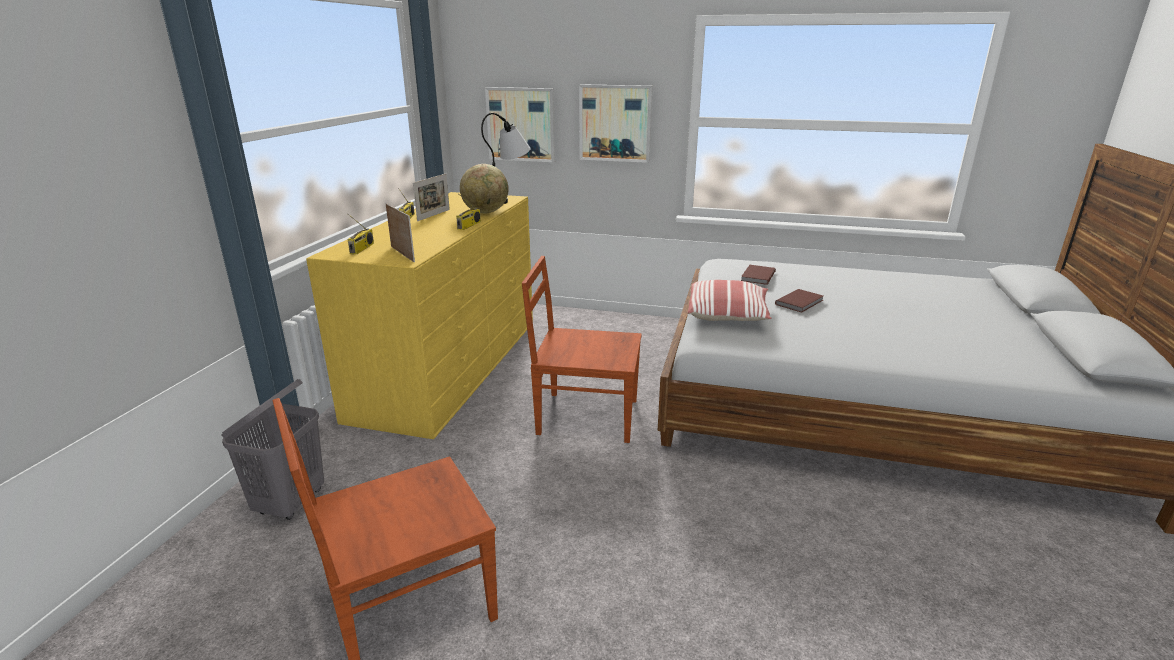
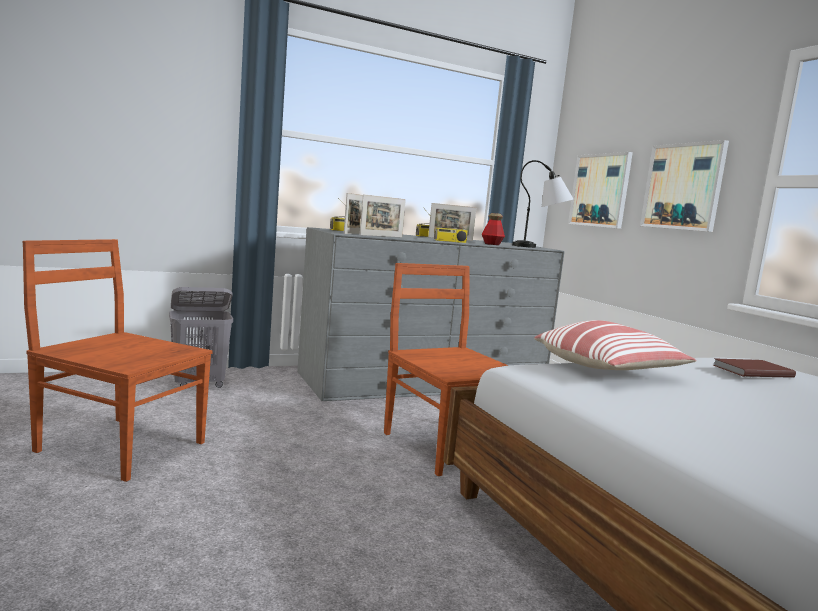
camera: 50 degrees right, 15 degrees down
(429, 247) = (381, 236): none -> picture frame
(450, 366) = (424, 381): yellow dresser -> grey dresser
(486, 212) = (492, 244): globe -> bottle
(800, 302) = (751, 398): brown book -> none

